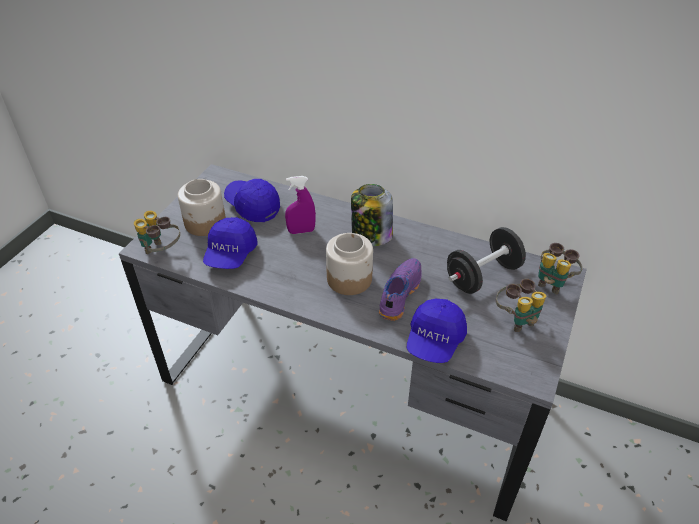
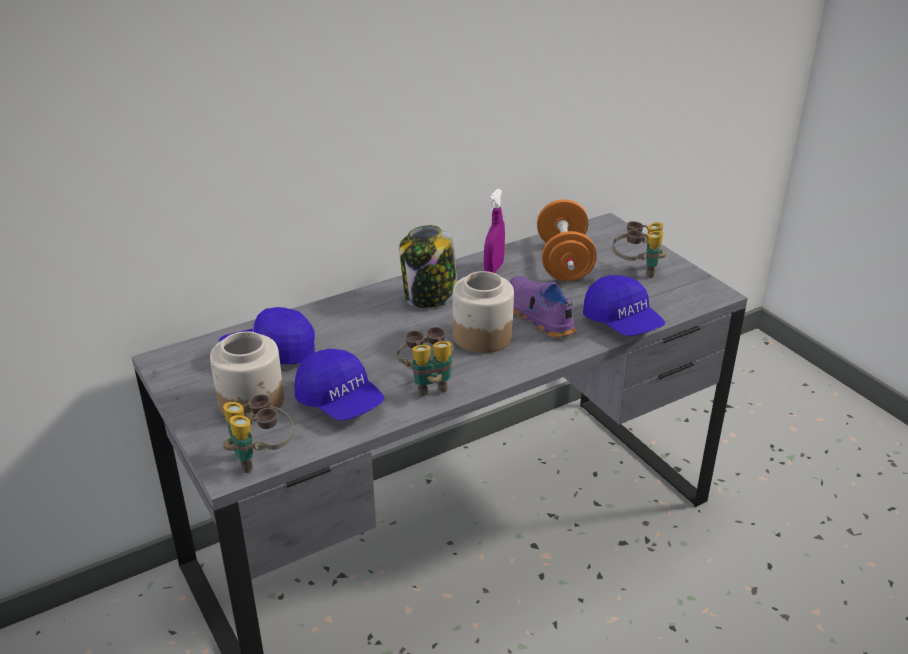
camera: 55 degrees left, 10 degrees down
(301, 231) = (364, 337): purple spray bottle -> purple spray bottle (493, 269)
(482, 275) = (564, 262): black dumbbell -> orange dumbbell
(552, 282) = (610, 234): binoculars -> binoculars (428, 383)

